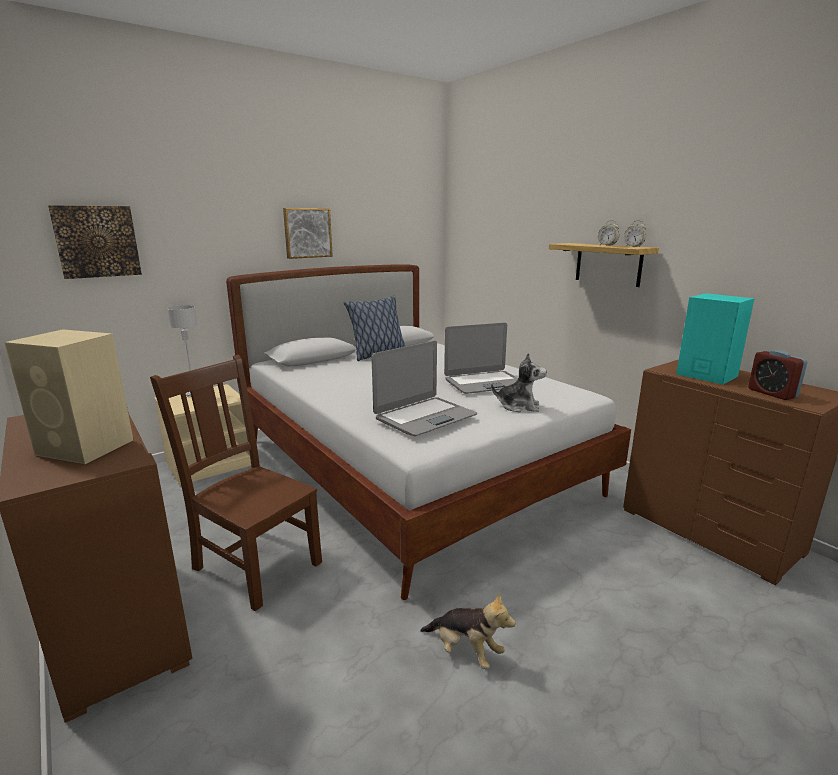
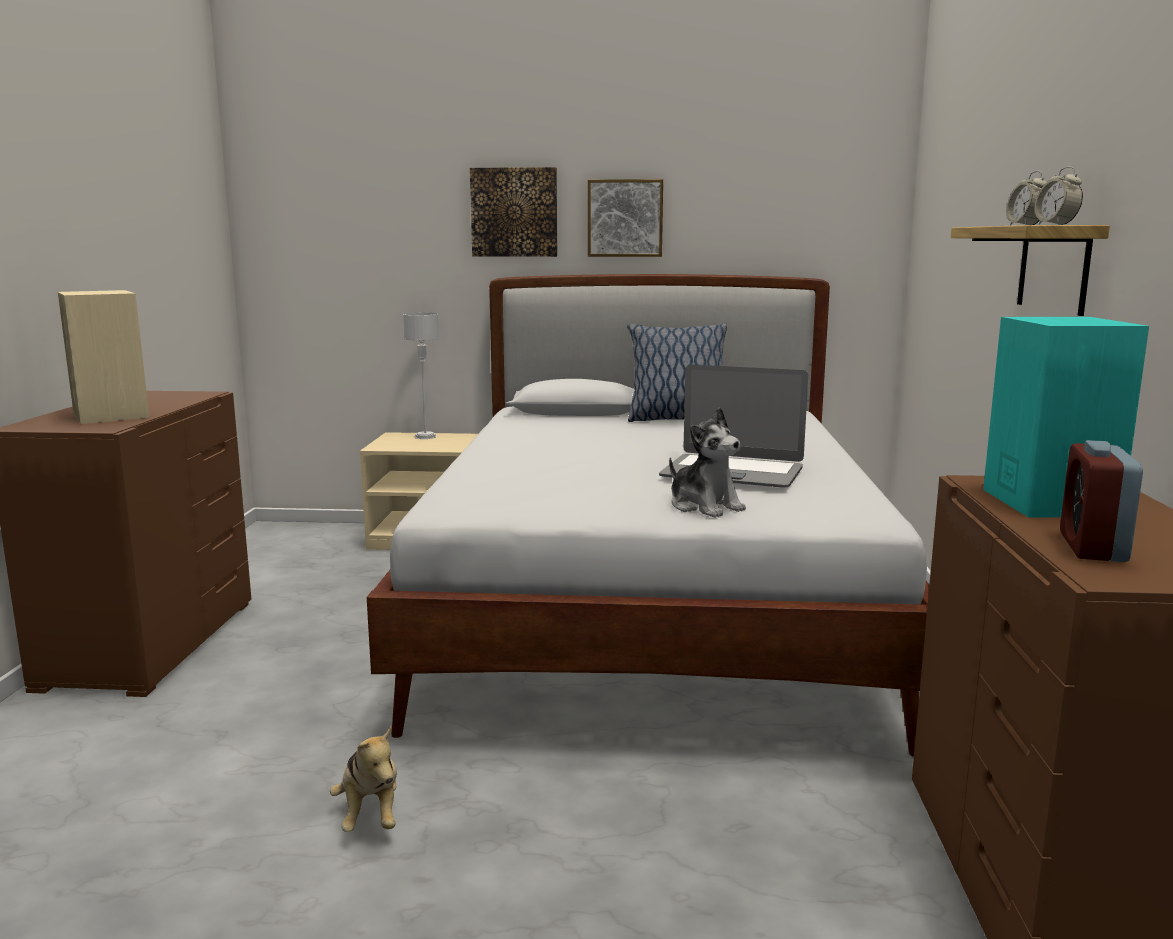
camera: 40 degrees right, 5 degrees down
(97, 241) = (344, 224): picture -> picture (514, 212)
(255, 563) = (317, 643): brown chair -> none
(424, 417) = (529, 485): laptop -> none

